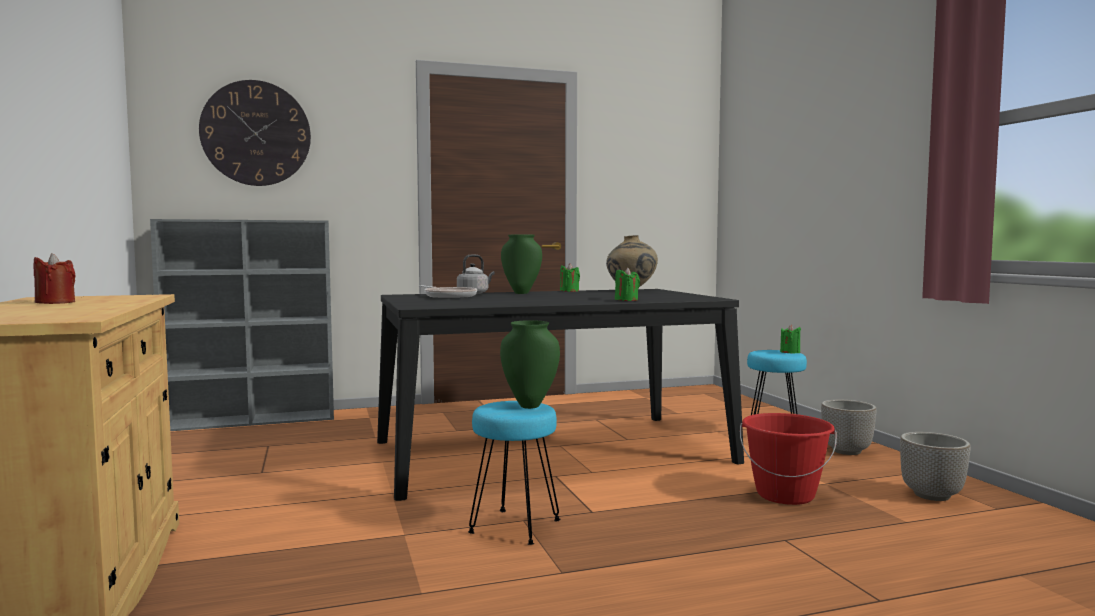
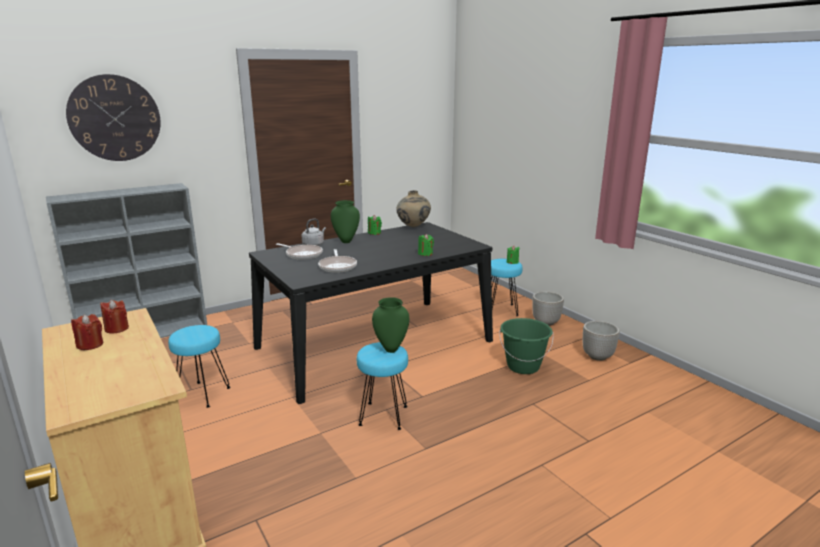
camera: 15 degrees left, 15 degrees up
(109, 298) = (117, 328): none -> red candle
(272, 478) = (202, 394): none -> turquoise stool
(485, 302) = (338, 266): none -> frying pan
(785, 495) = (523, 366): red bucket -> green bucket

